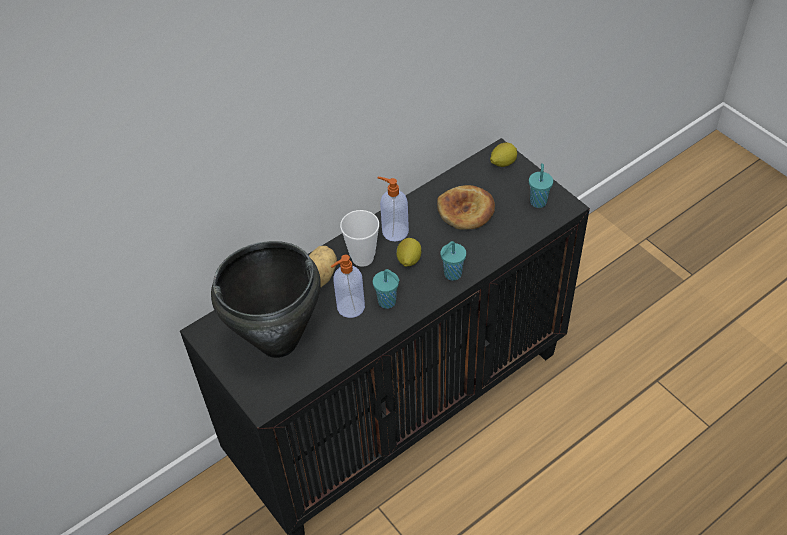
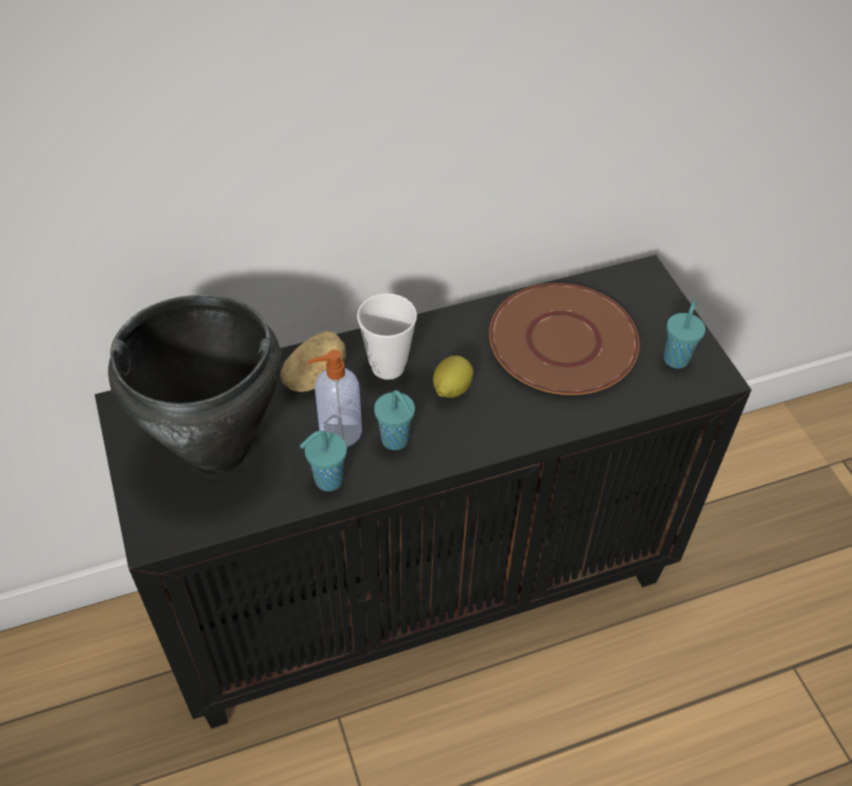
camera: 15 degrees right, 0 degrees up
(394, 231) = (448, 342): soap dispenser -> none
(451, 274) = (505, 428): turquoise cup -> turquoise cup (327, 480)
(466, 210) = (563, 342): bread -> brown plate
(502, 163) = (644, 290): lemon -> none

